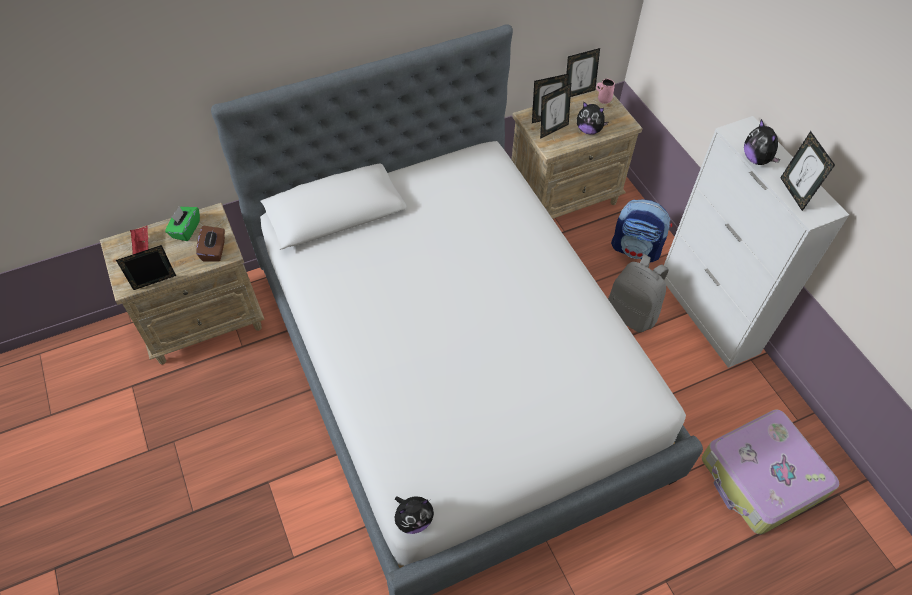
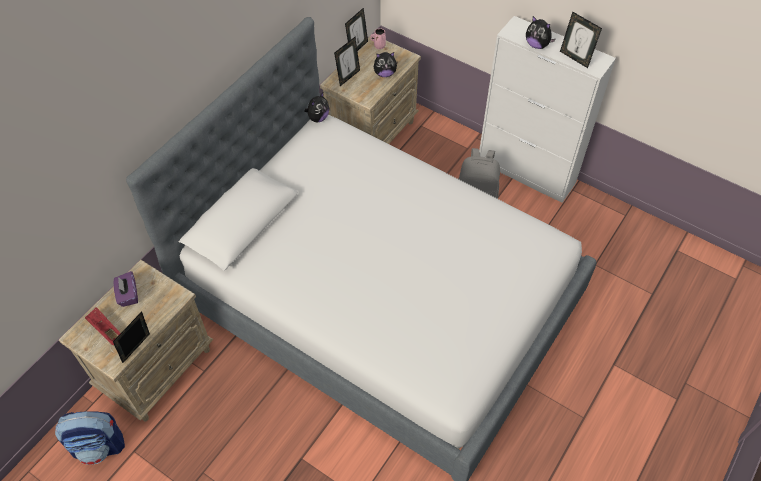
camera: 30 degrees left, 0 degrees up
(185, 230) = (128, 295): green tissue box -> purple tissue box
(214, 251) = (166, 299): brown tissue box -> none
(413, 519) = (462, 406): plush toy -> plush toy (317, 118)
(552, 129) = (358, 84): picture frame -> none
(636, 249) = (449, 149): backpack -> backpack (99, 446)
(761, 478) = (628, 265): suitcase -> none

